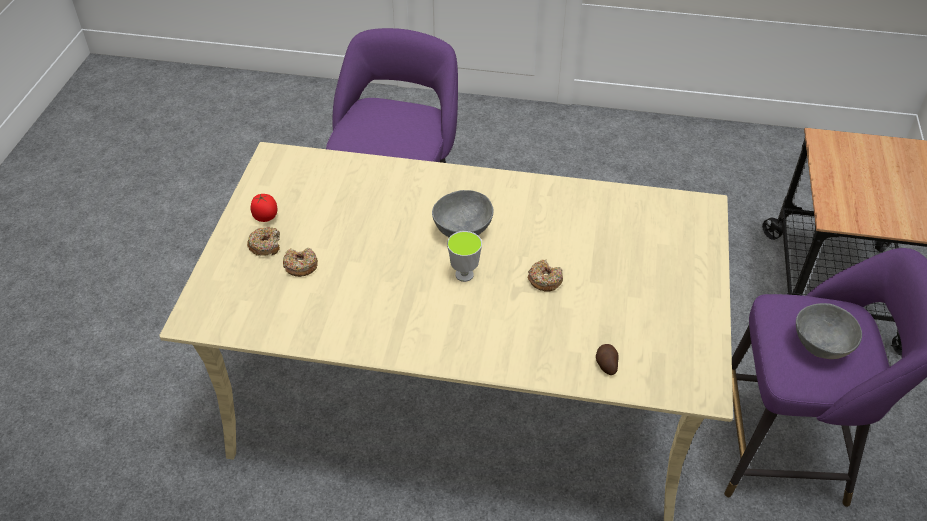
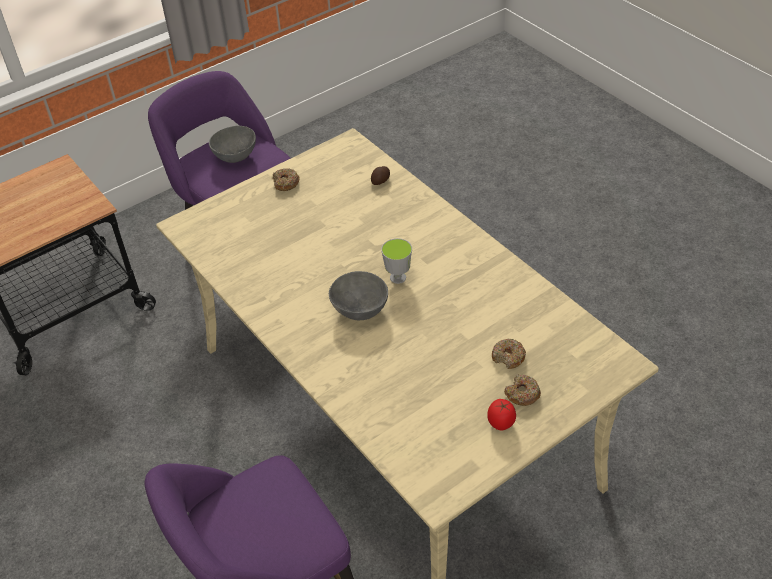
camera: 135 degrees left, 0 degrees up
(544, 280) = (351, 243): donut -> donut (286, 183)

